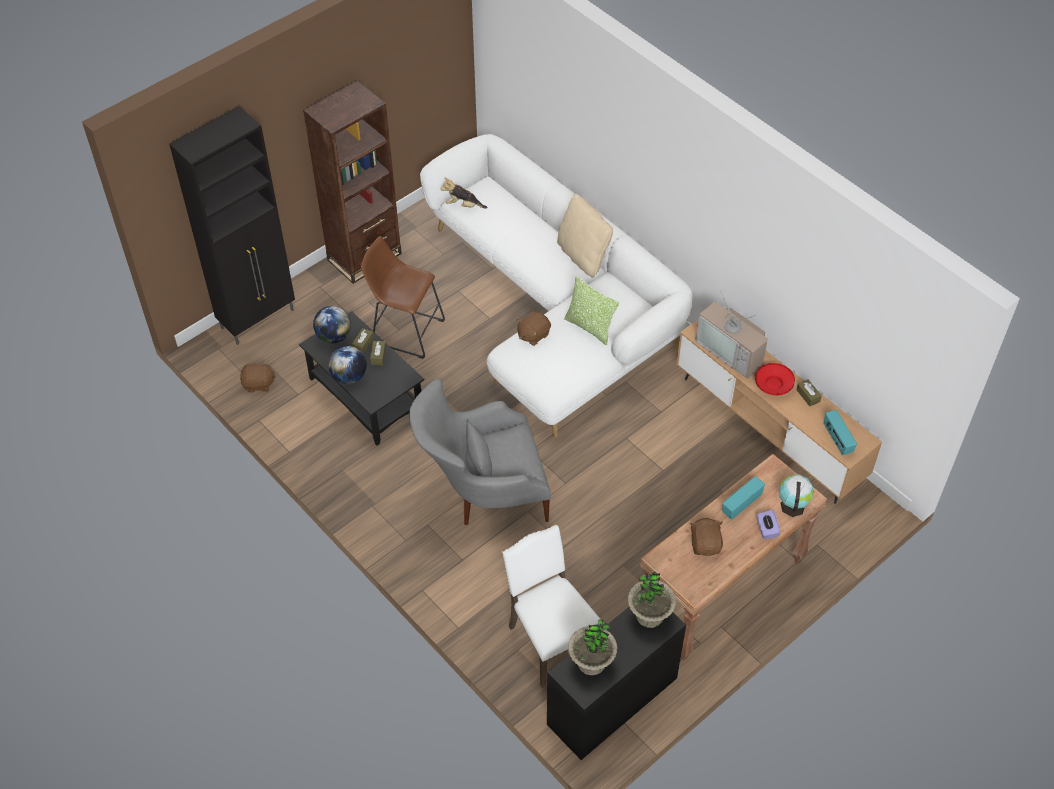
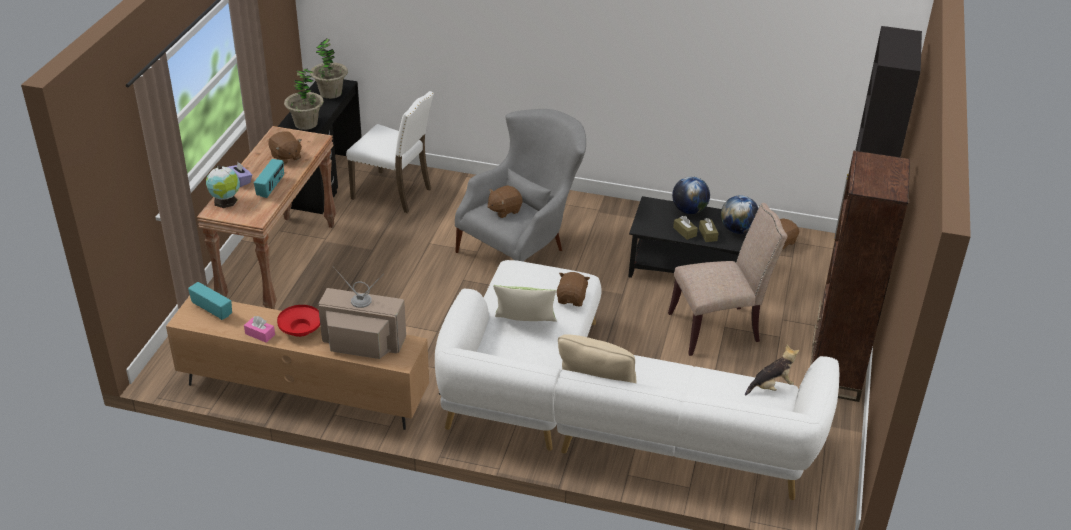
camera: 145 degrees right, 15 degrees down
(405, 330) = (718, 328): brown stool -> beige chair
(509, 454) = (504, 210): none -> brown plush toy
(808, 396) = (260, 334): brown tissue box -> pink tissue box

